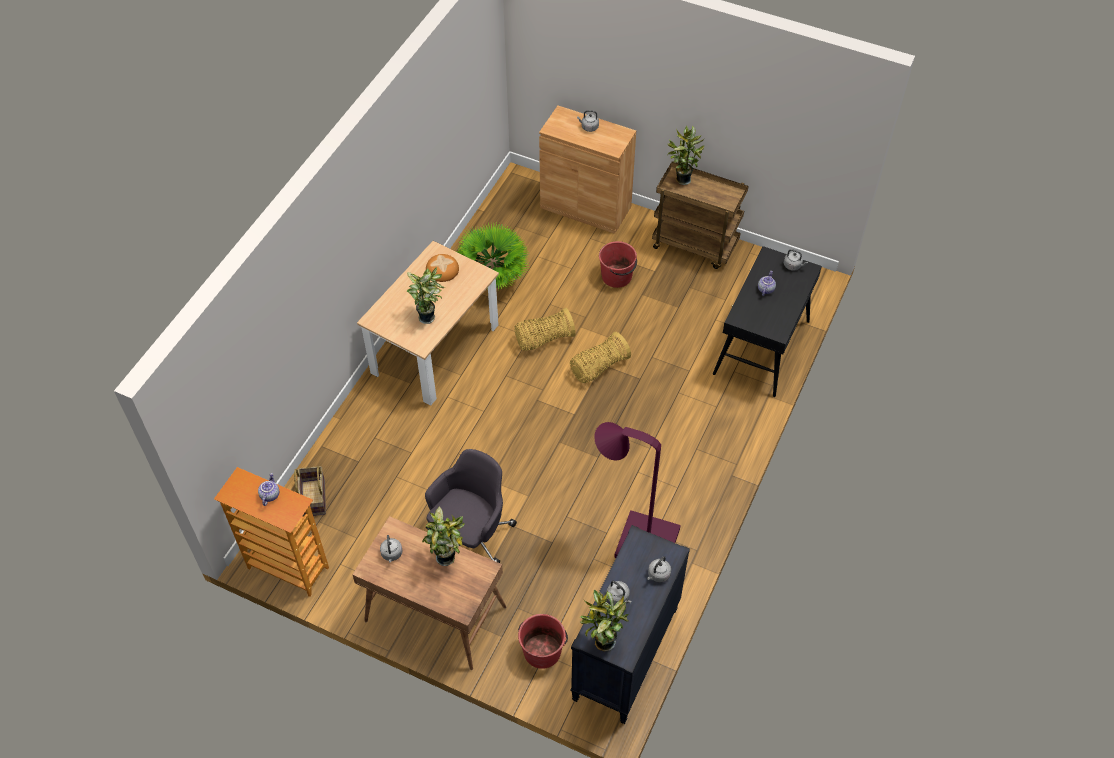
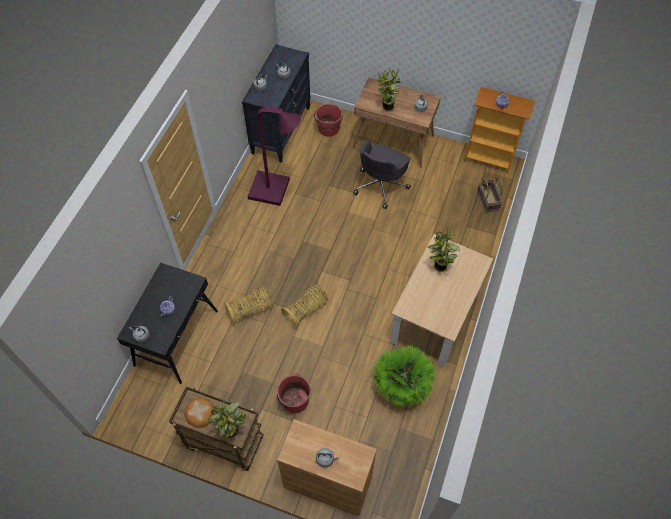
camera: 175 degrees right, 5 degrees up
(442, 270) = (439, 311): bread -> bread (200, 413)
(543, 339) = (351, 332): basket -> basket (251, 310)
(602, 641) = (292, 55): potted plant -> none

